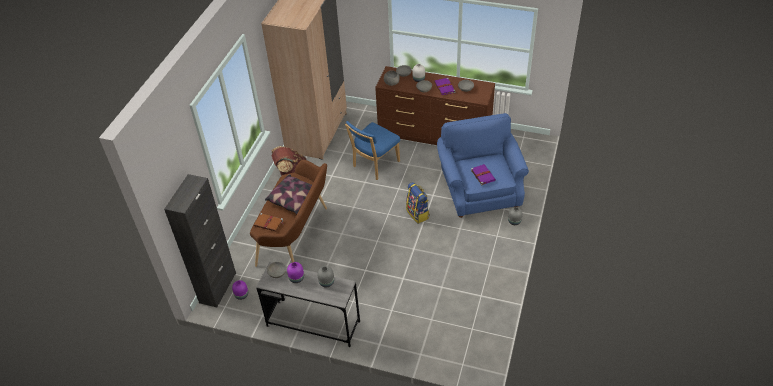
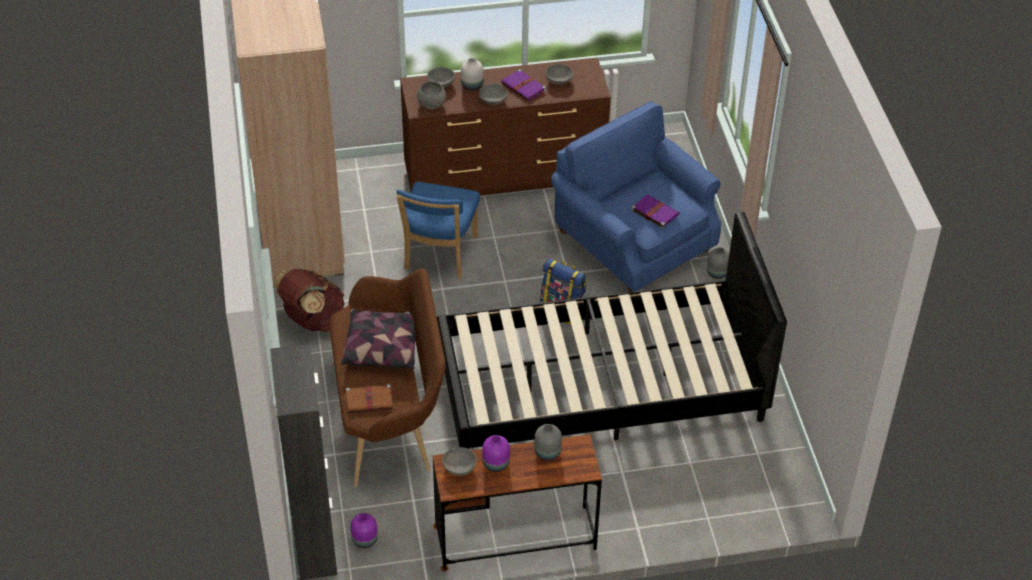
camera: 30 degrees left, 0 degrees up
(313, 324) = (515, 538): grey desk -> brown desk
(410, 260) = (601, 387): none -> black bed

